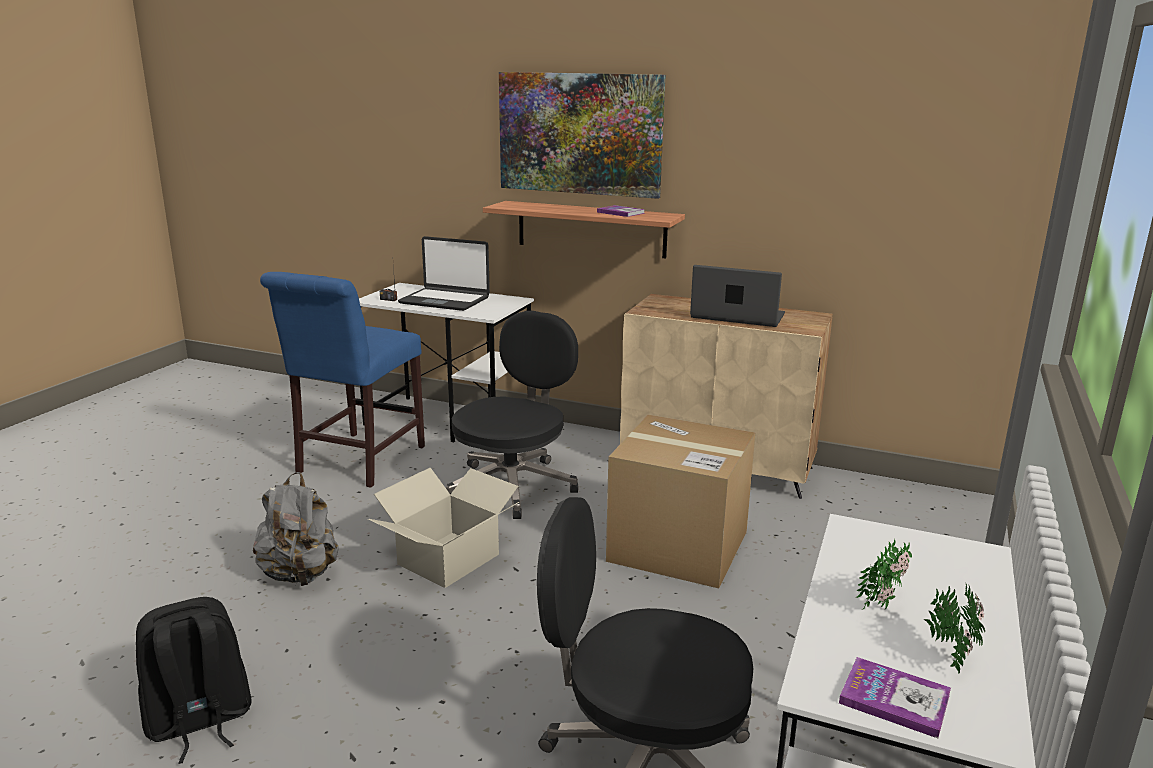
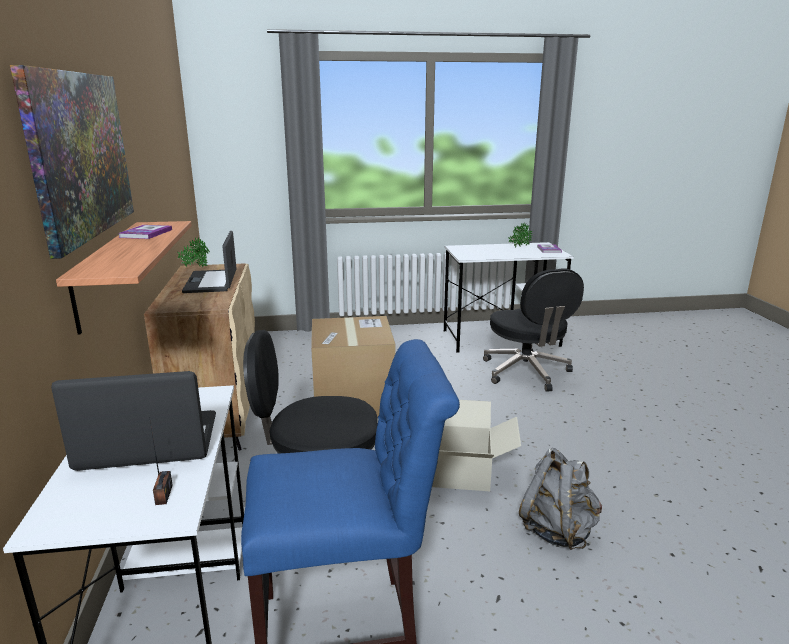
camera: 120 degrees left, 0 degrees up
(199, 722) = (689, 481): black backpack -> none
(445, 300) = (149, 444): laptop -> laptop turned 90 degrees counterclockwise
(884, 603) = (506, 252): potted plant -> potted plant (195, 267)

